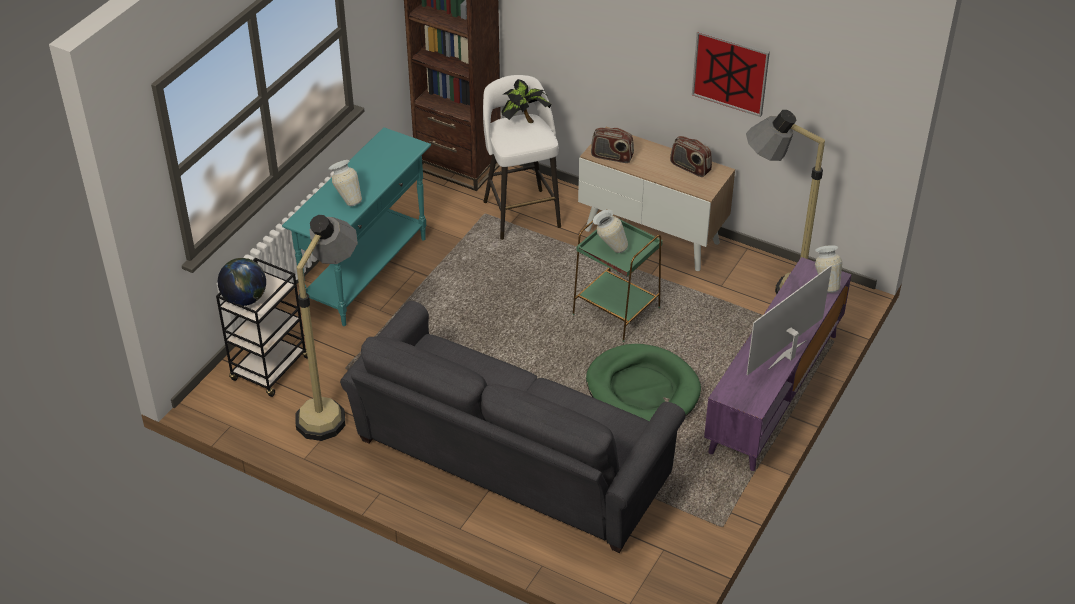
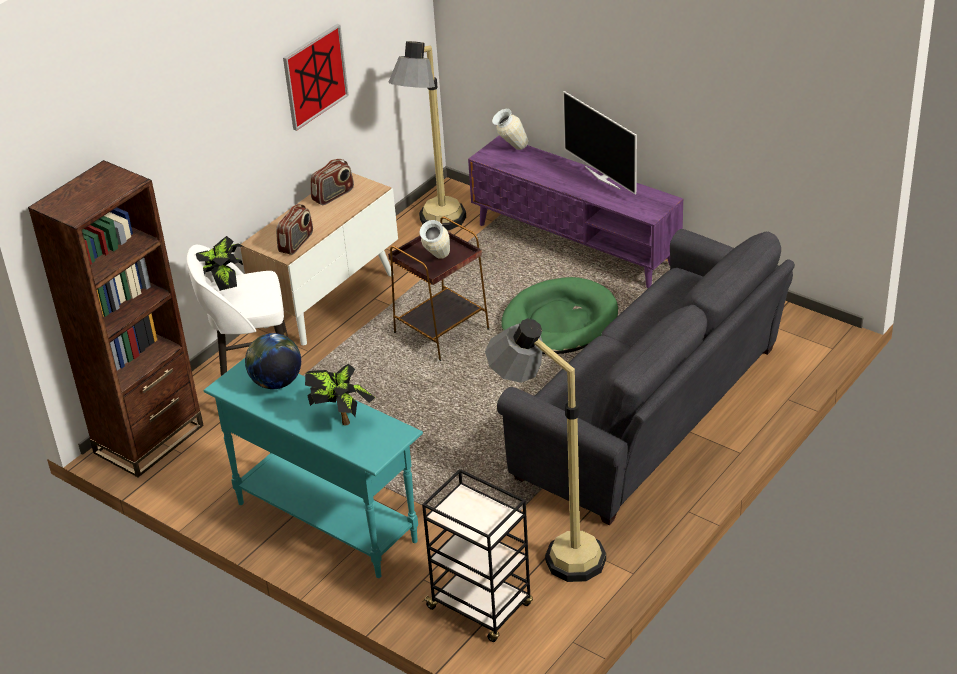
camera: 80 degrees left, 5 degrees down
(245, 299) = (481, 525): globe -> globe (276, 383)
(347, 199) = (342, 417): vase -> potted plant
(616, 312) = (442, 331): green side table -> brown side table

